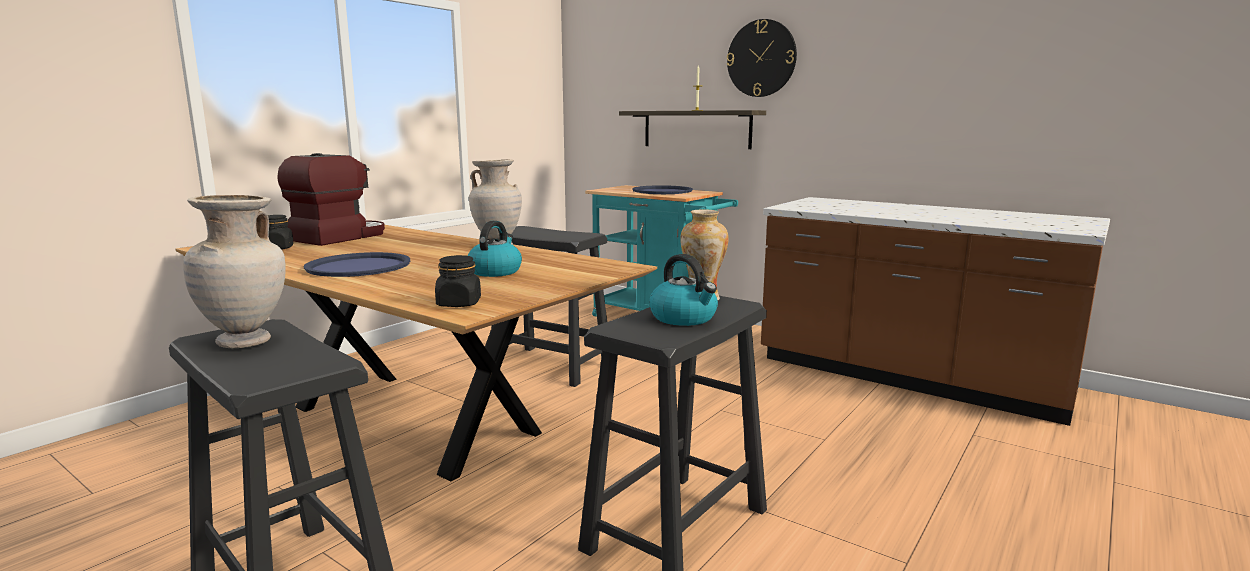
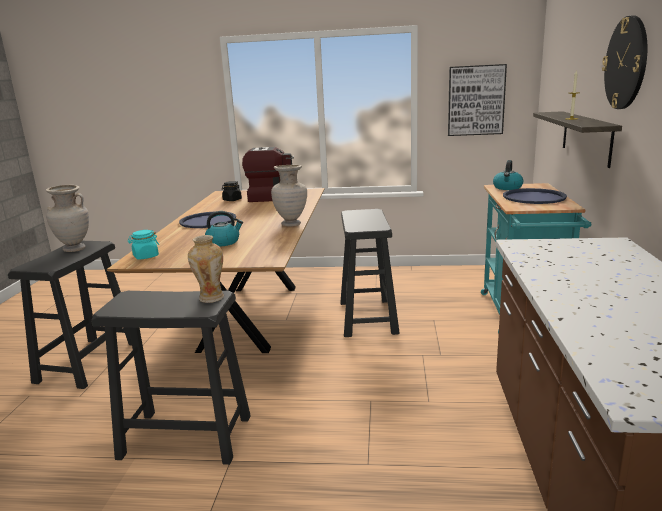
camera: 60 degrees right, 5 degrees up
(459, 304) = (145, 256): black jar -> turquoise jar
(517, 103) = (476, 100): none -> picture
(684, 318) = (161, 304): kettle -> kettle (507, 188)

